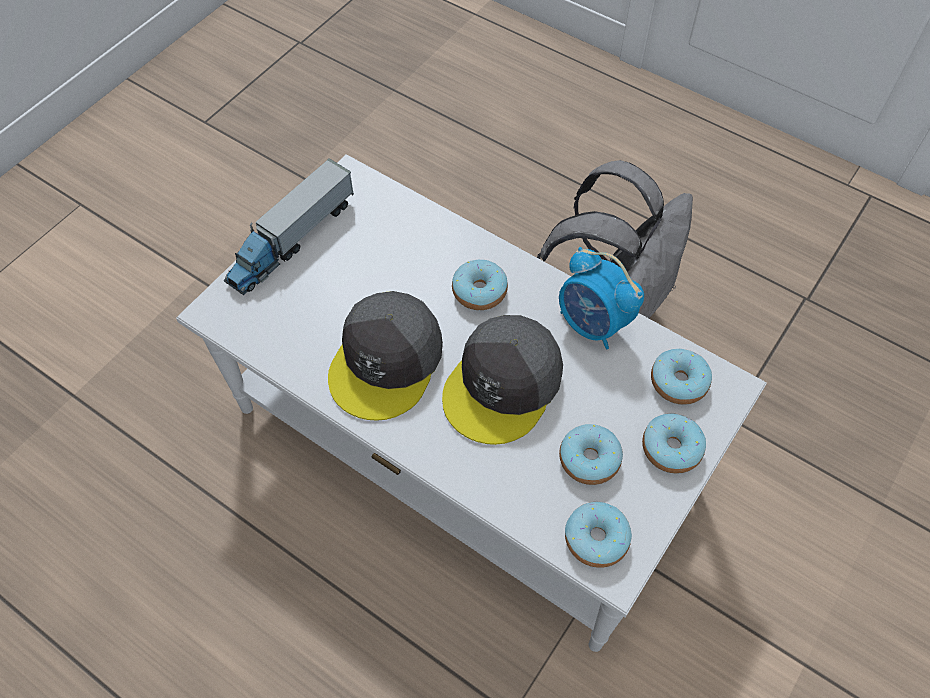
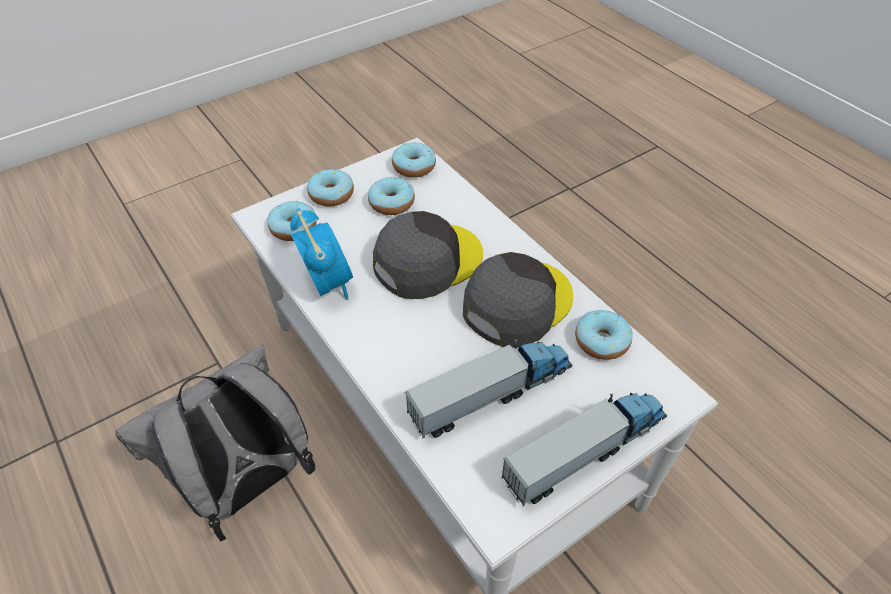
camera: 160 degrees left, 10 degrees down
(383, 262) = (491, 394): none -> toy truck
(479, 291) = (409, 338): donut -> donut (601, 341)

